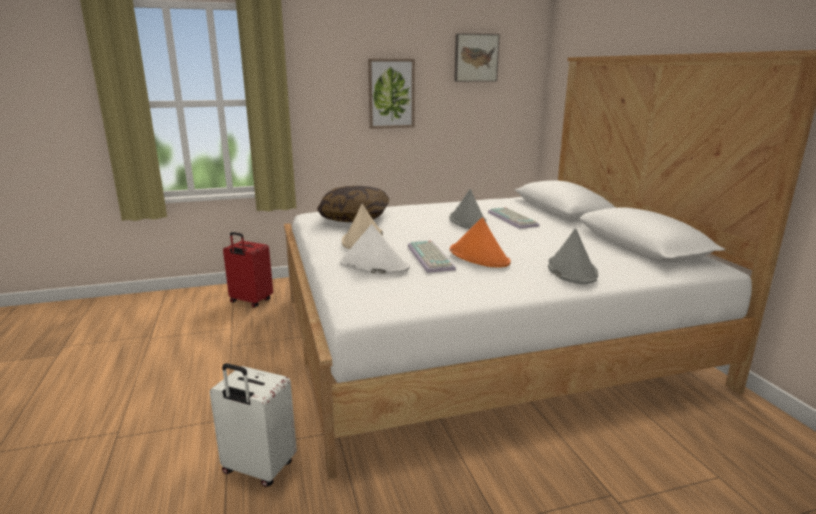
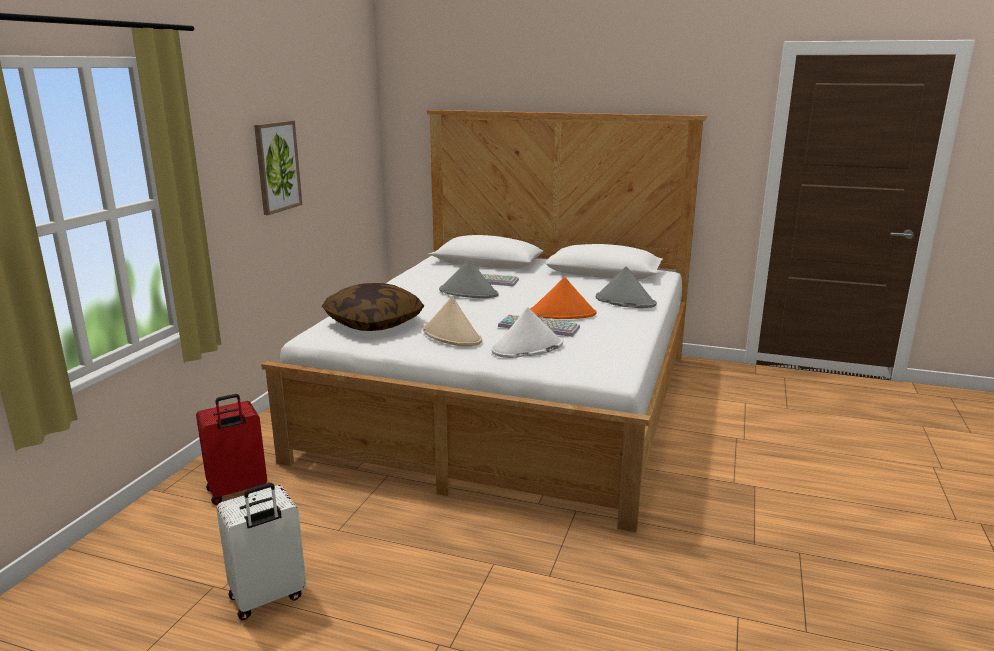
camera: 55 degrees left, 0 degrees up
(258, 469) = (592, 564): white suitcase -> white suitcase (268, 598)
(475, 58) = (334, 114): picture -> none

